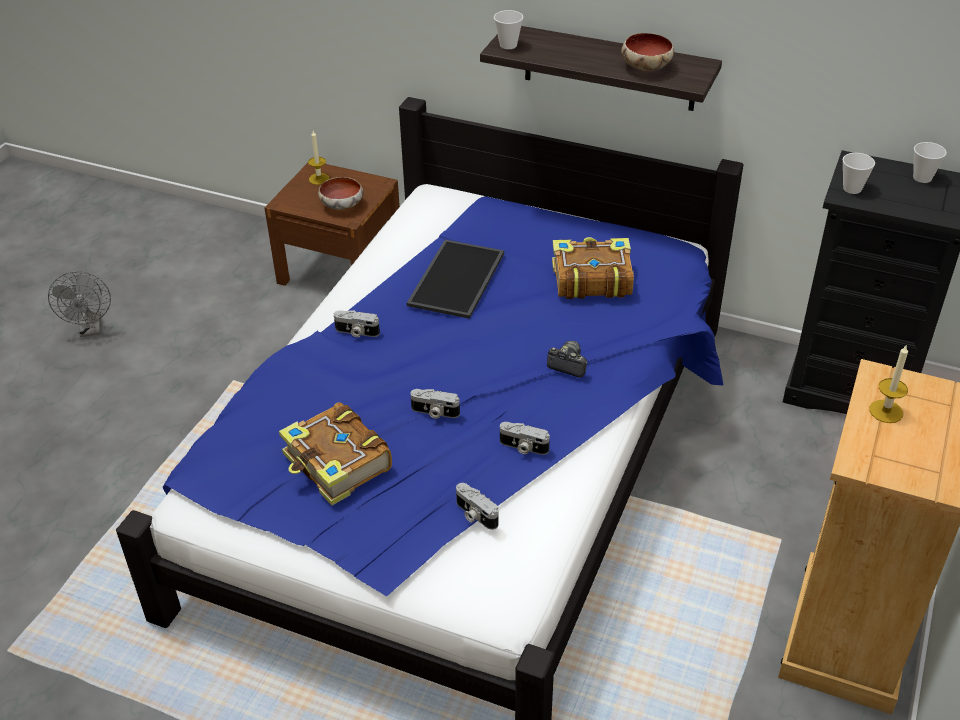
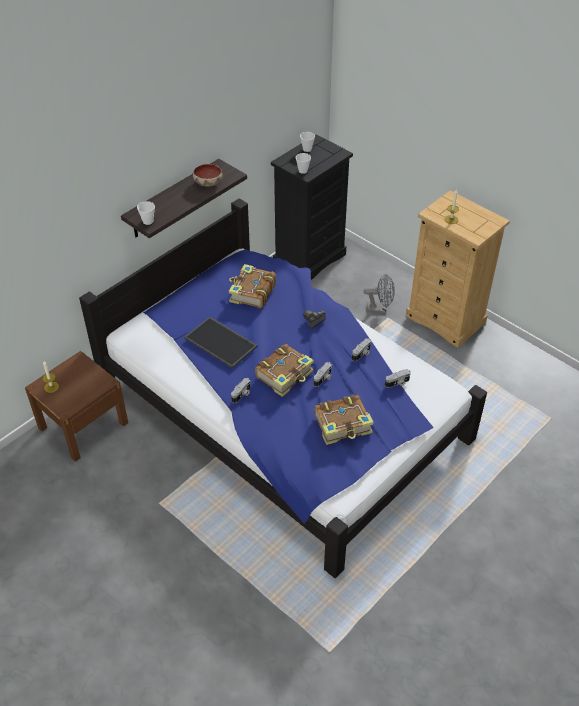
camera: 70 degrees left, 5 degrees up
(91, 329) = (55, 576): grey fan -> grey fan (380, 309)
(343, 205) = (90, 382): bowl -> none
(421, 365) = (285, 375): none -> book

